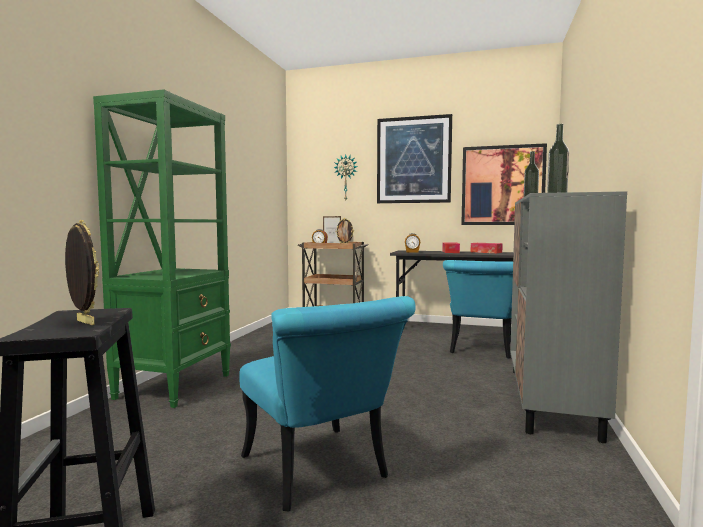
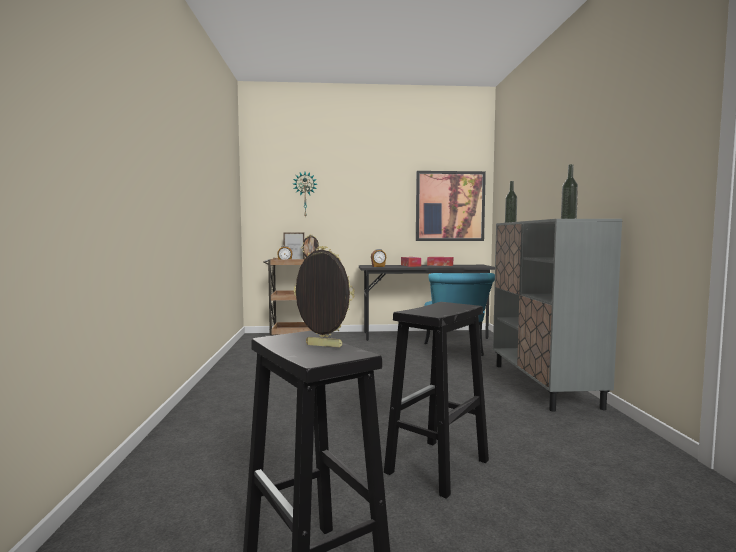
camera: 20 degrees left, 0 degrees up
(175, 386) = (207, 415): green bookcase -> none
(321, 474) = (436, 467): turquoise chair -> black stool
(413, 160) = (371, 180): picture -> none

